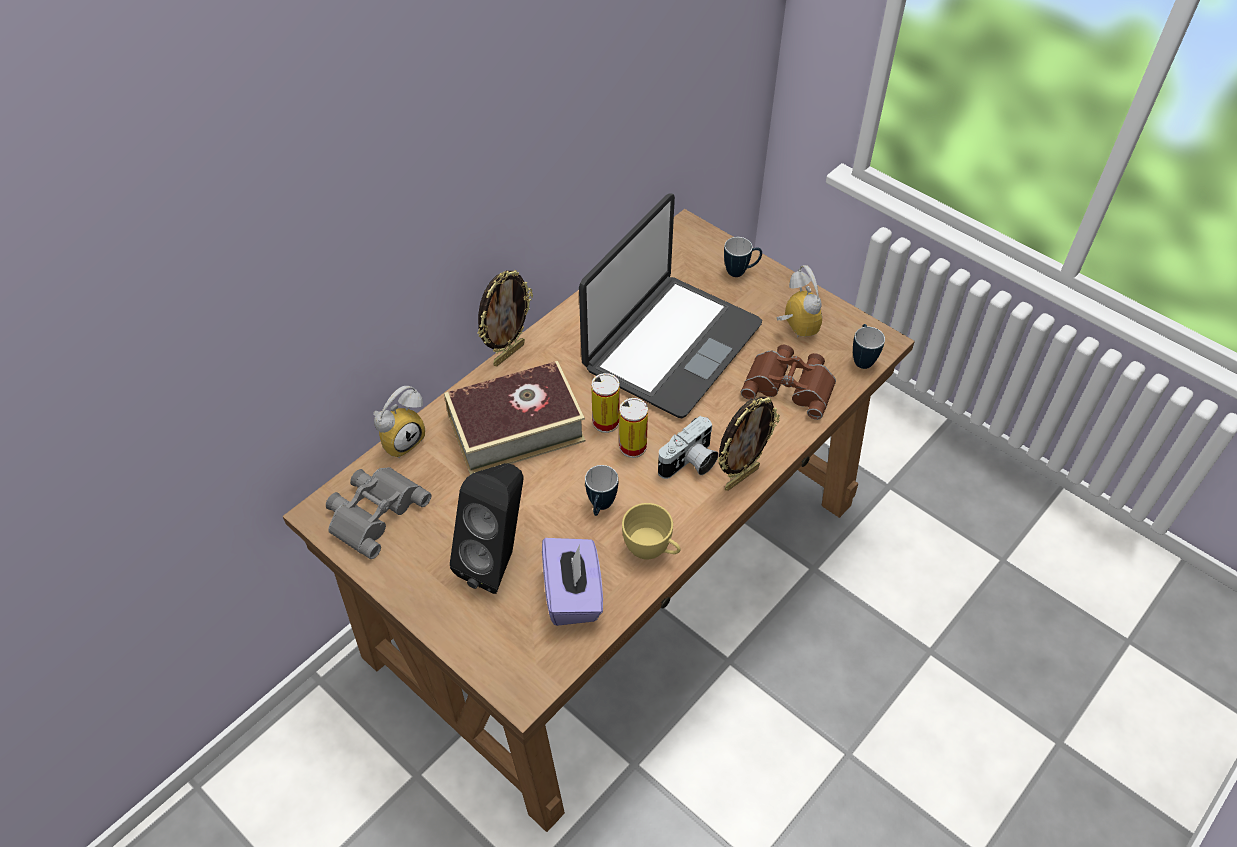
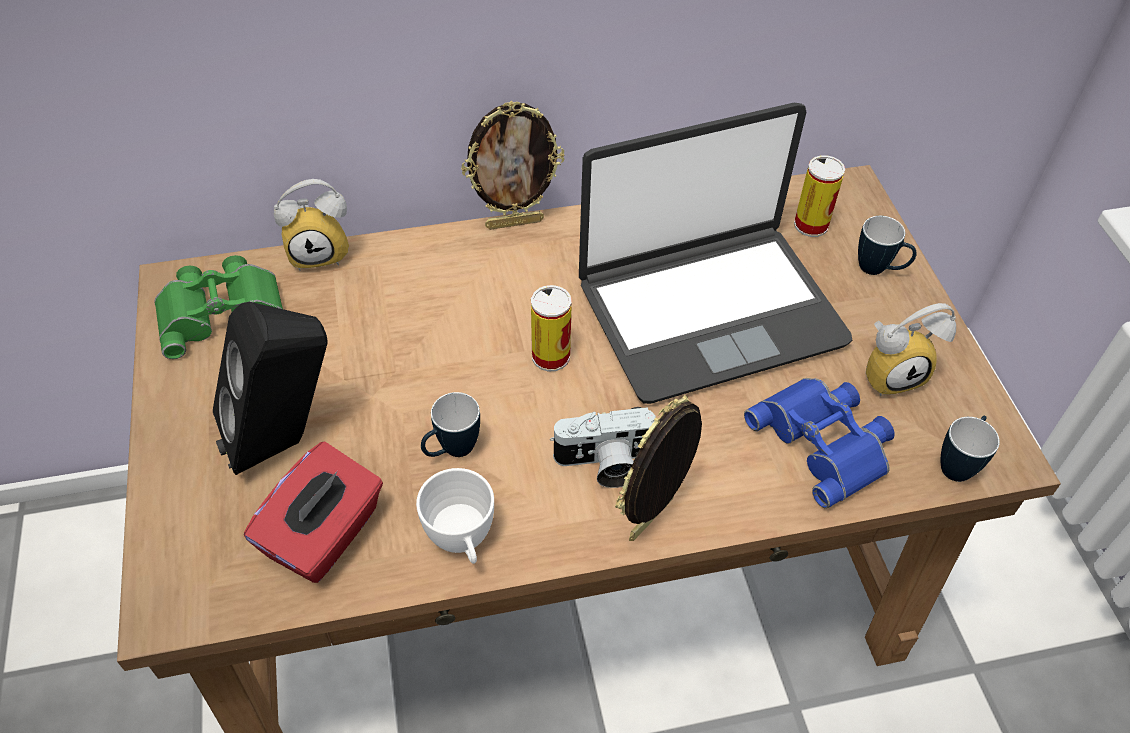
camera: 35 degrees right, 0 degrees up
(374, 511) = (222, 311): grey binoculars -> green binoculars
(516, 428) = (446, 306): book -> none
(573, 595) = (325, 535): purple tissue box -> red tissue box
(633, 446) = (555, 403): can -> can (811, 225)
(652, 550) = (462, 541): yellow cup -> white cup
(741, 477) = (653, 520): picture frame -> picture frame turned 135 degrees clockwise
(790, 384) = (825, 442): brown binoculars -> blue binoculars
(793, 327) = (892, 372): alarm clock -> alarm clock turned 60 degrees clockwise

